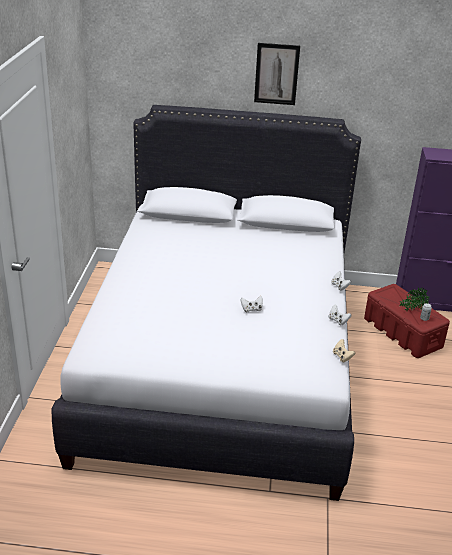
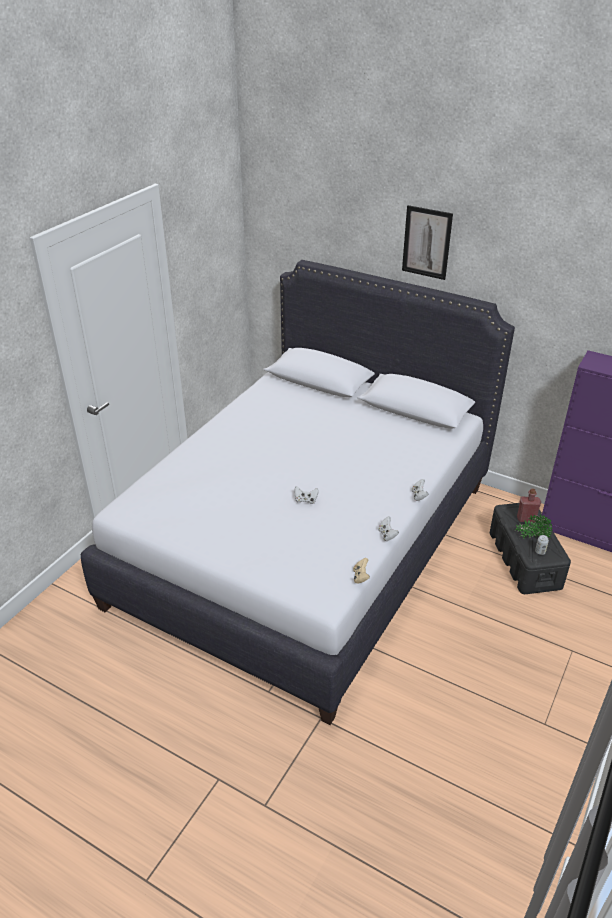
camera: 25 degrees right, 5 degrees up
(398, 297) = (526, 519): none -> red bottle
(403, 333) = (524, 560): red storage box -> black storage box

